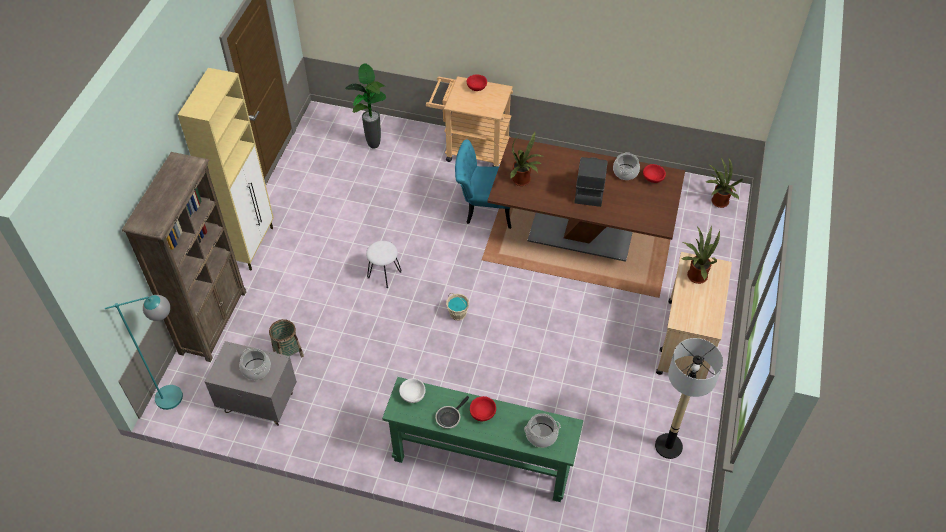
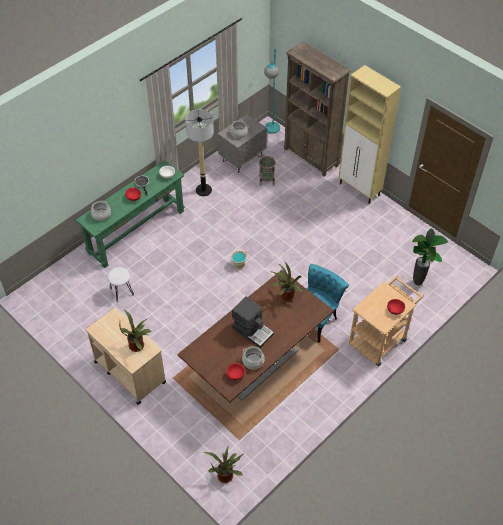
camera: 120 degrees right, 0 degrees up
(384, 275) = (294, 242): white stool -> white stool (121, 291)
(668, 446) = (75, 318): floor lamp -> floor lamp (204, 190)

